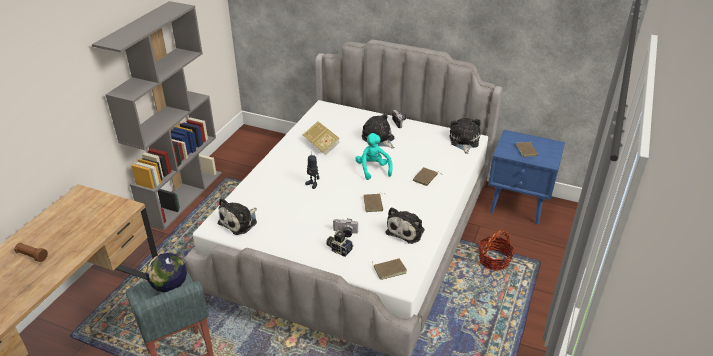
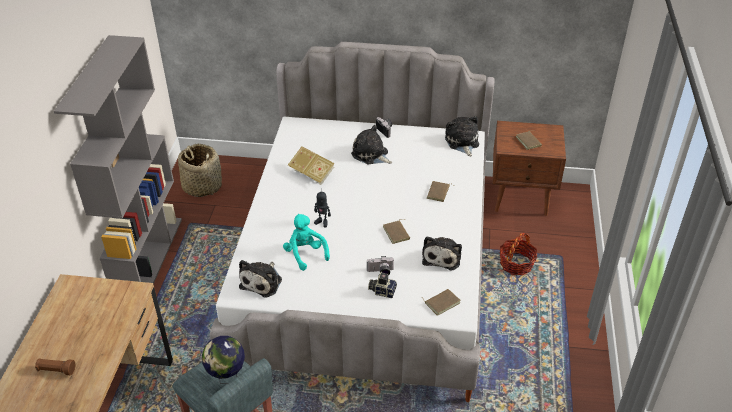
camera: 15 degrees left, 5 degrees up
(248, 151) = (202, 186): none -> basket
(373, 169) = (380, 192): turquoise plush toy -> turquoise plush toy (305, 254)
(519, 205) = (522, 198): blue nightstand -> brown nightstand

